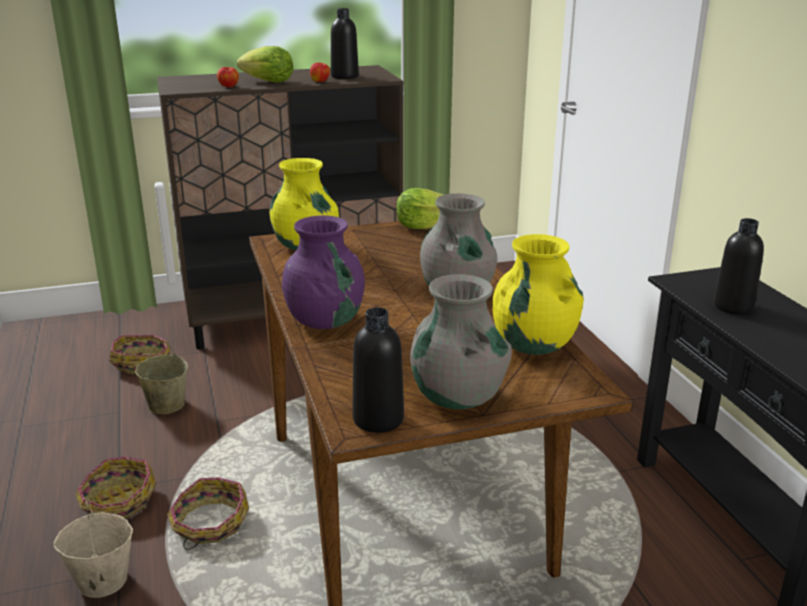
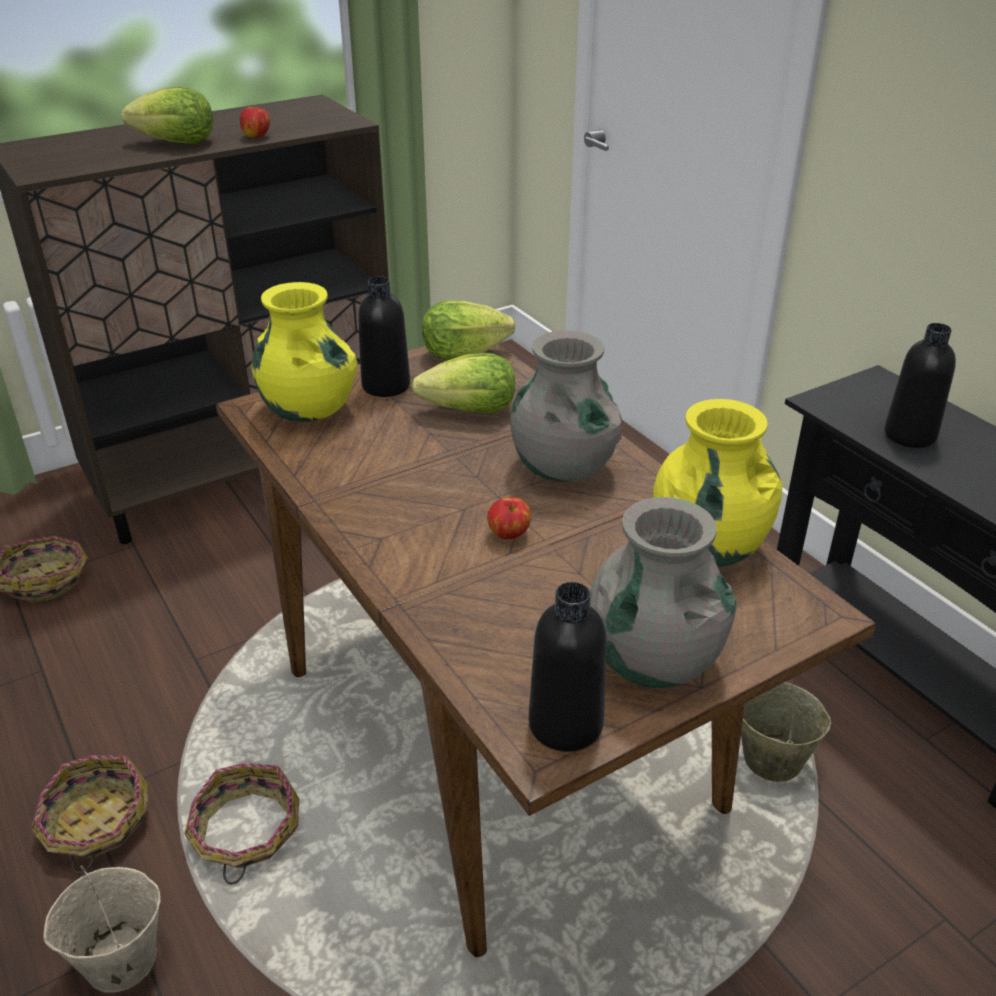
camera: 15 degrees left, 10 degrees up
(166, 404) = (109, 645): beige bucket -> beige bucket (770, 760)
(228, 87) = (120, 159): apple -> apple (509, 535)
(325, 320) = (403, 549): purple vase -> none
(344, 76) = (287, 123): black bottle -> black bottle (386, 386)
(411, 257) = (471, 411): none -> lettuce

